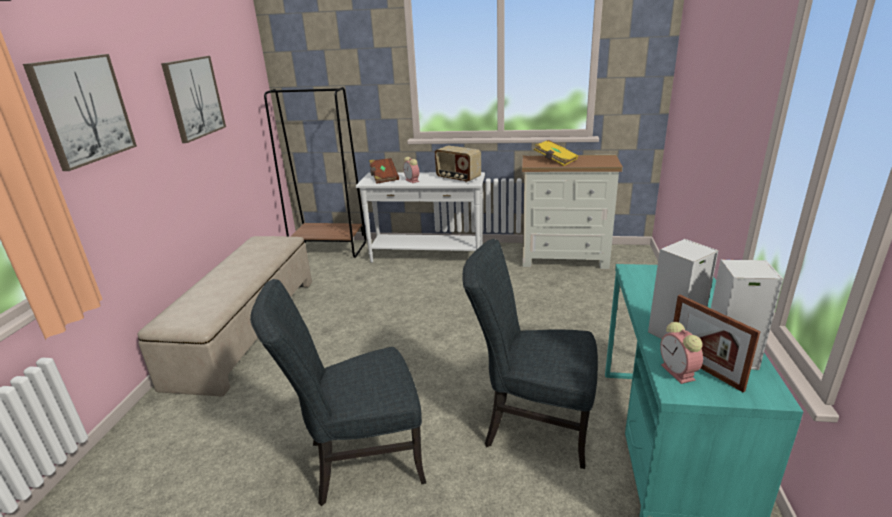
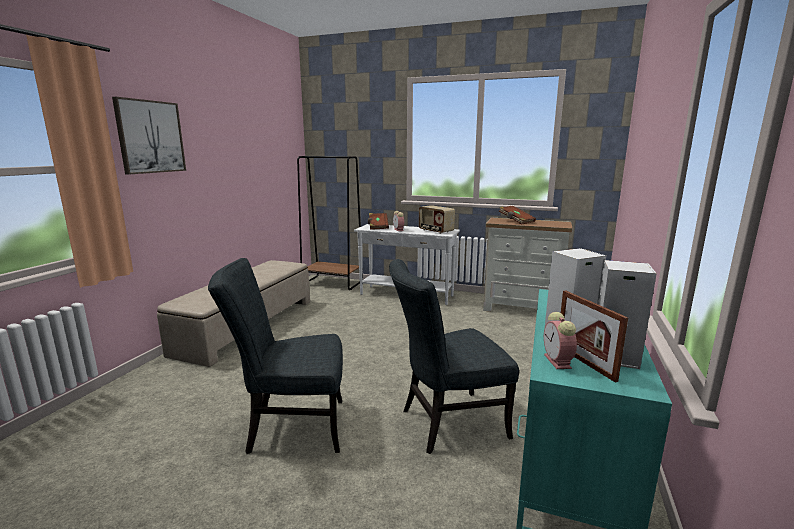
camera: 10 degrees right, 10 degrees down
(194, 98) = (240, 149): picture -> none
(530, 424) = (447, 423): grey chair -> grey chair turned 45 degrees counterclockwise
(555, 160) = (516, 221): yellow book -> brown book

